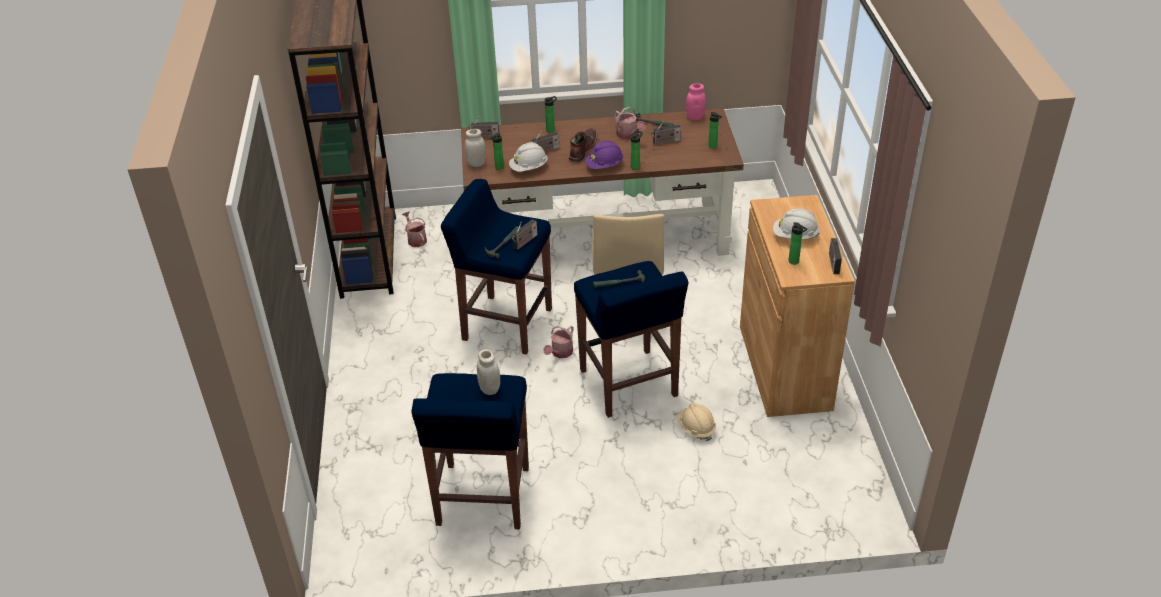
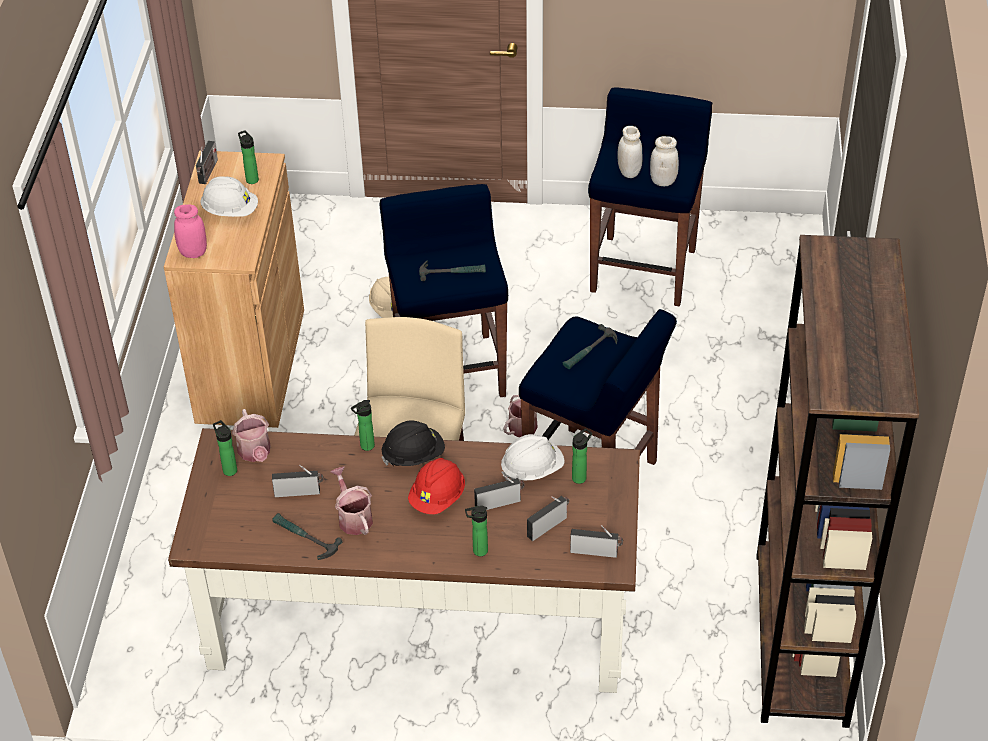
camera: 170 degrees left, 5 degrees up
(416, 239) = (723, 662): watering can -> watering can (255, 453)
(476, 163) = (615, 491): white jar -> white jar (663, 181)
(525, 242) = (560, 350): radio -> radio (548, 525)
(582, 149) = (438, 498): brown boot -> red hard hat
(604, 166) = (413, 455): purple hard hat -> black hard hat
(695, 117) = (226, 542): pink jar -> pink jar (193, 252)

